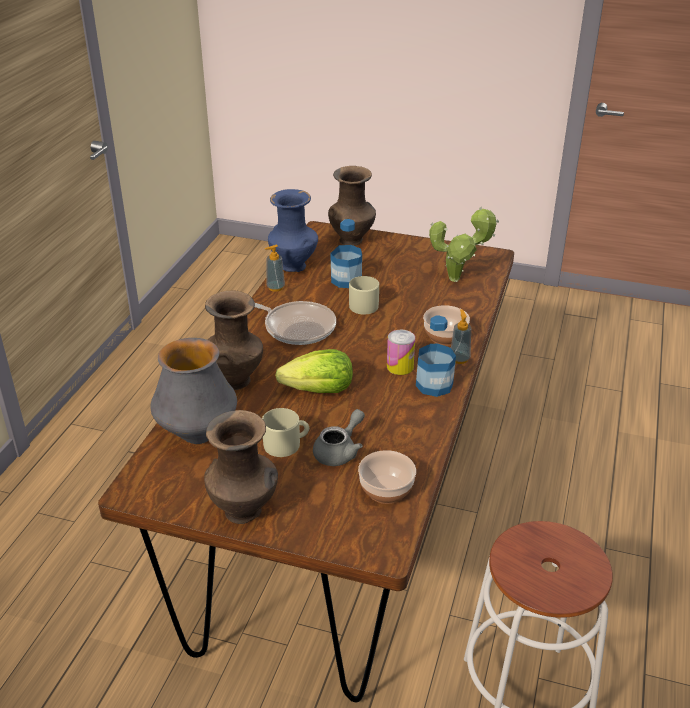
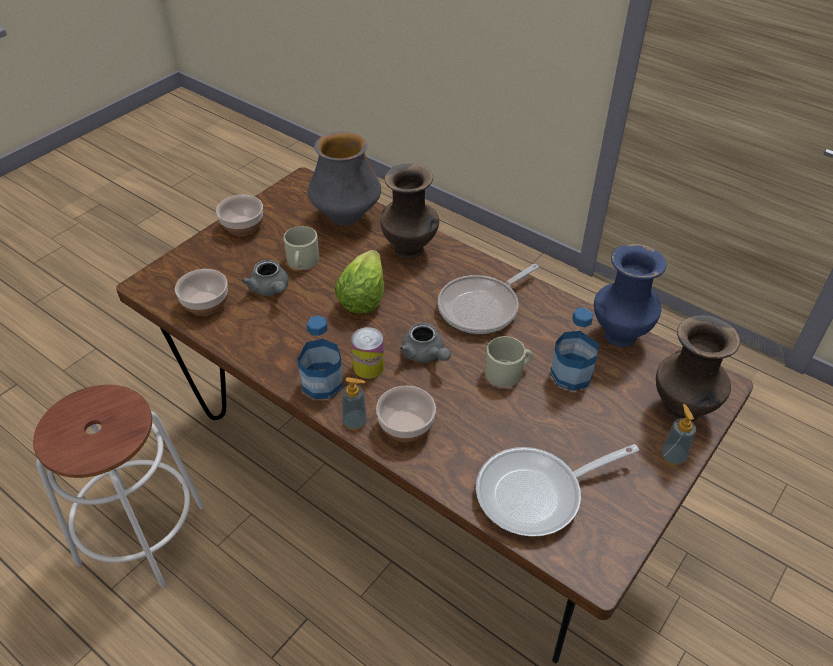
camera: 110 degrees right, 10 degrees up
(245, 511) = (242, 226): brown vase -> bowl
(275, 287) = (572, 310): soap dispenser -> soap dispenser (672, 457)
(368, 343) = (425, 355): none -> grey teapot
(458, 279) = (537, 494): potted plant -> frying pan

